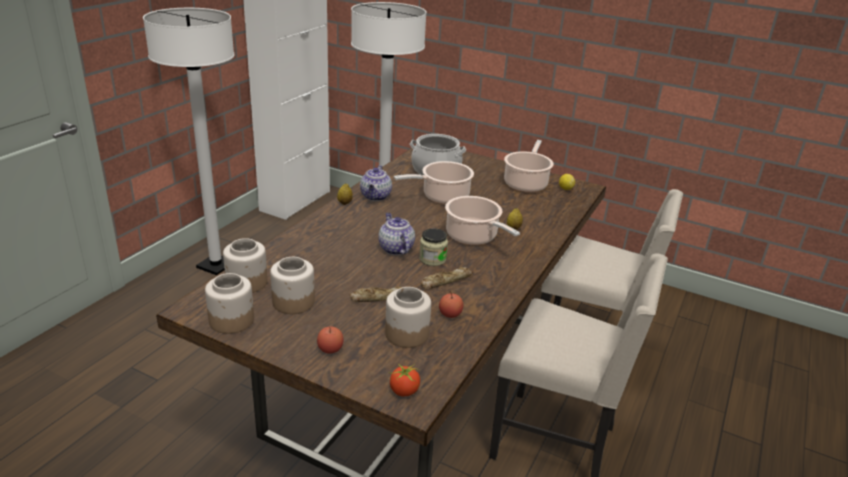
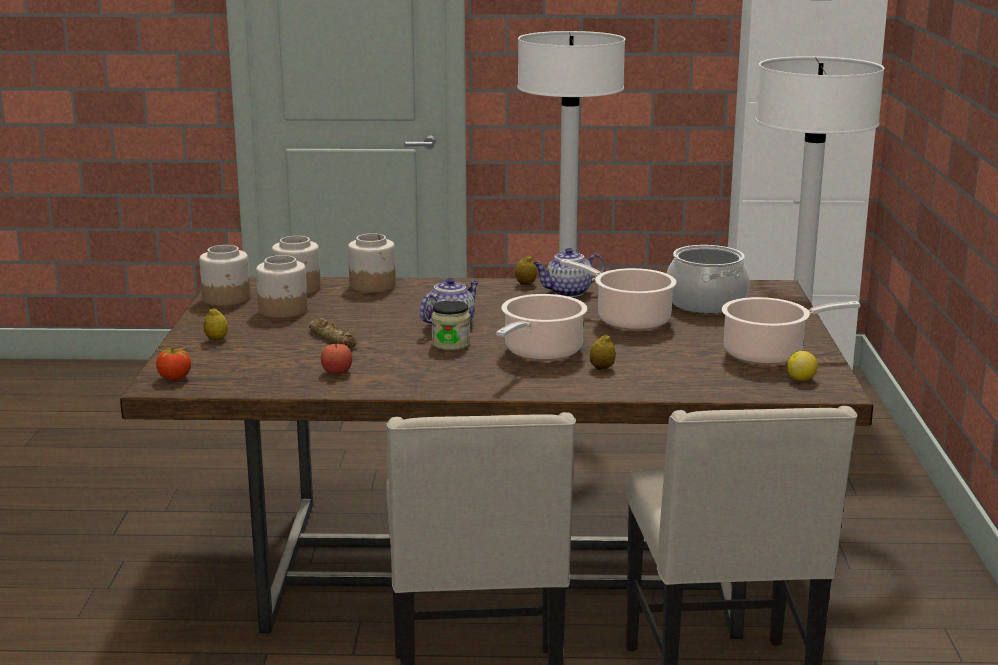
camera: 65 degrees right, 10 degrees down
(330, 349) = (216, 339): apple -> lemon
(406, 334) = (276, 361): jar -> jar (373, 285)
(445, 281) = (407, 358): bread -> none

